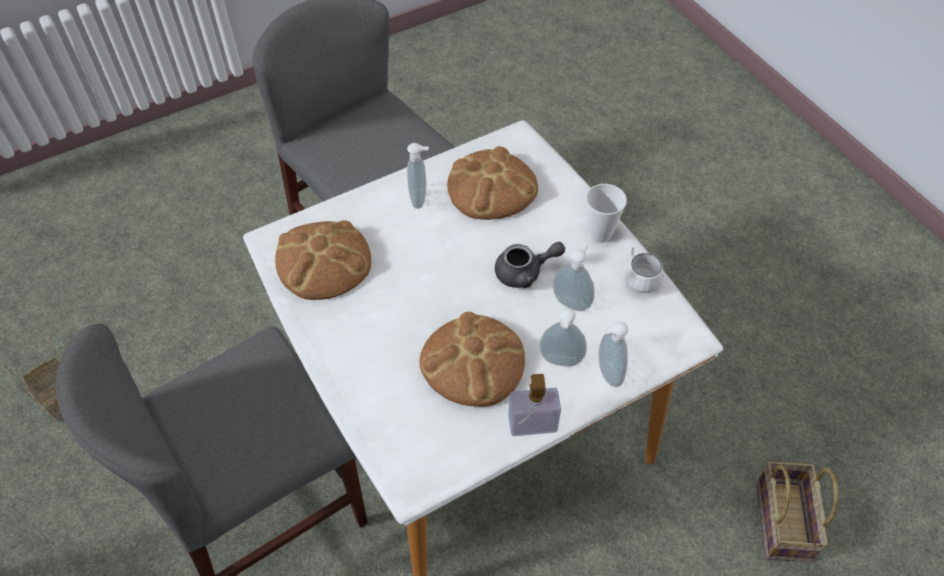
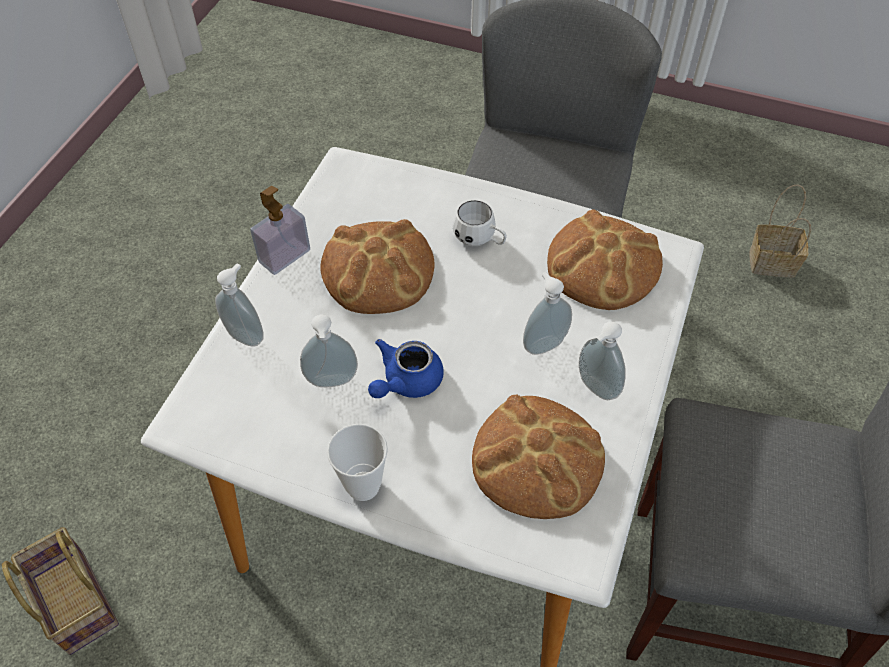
camera: 140 degrees right, 0 degrees up
(525, 272) = (406, 382): grey teapot -> blue teapot
(560, 362) = (299, 318): soap dispenser -> soap dispenser (543, 343)
(638, 278) = (279, 457): white mug -> white mug (480, 240)

